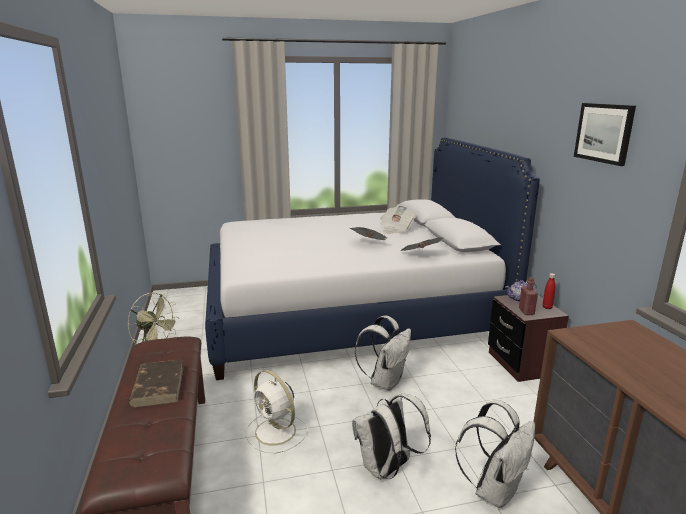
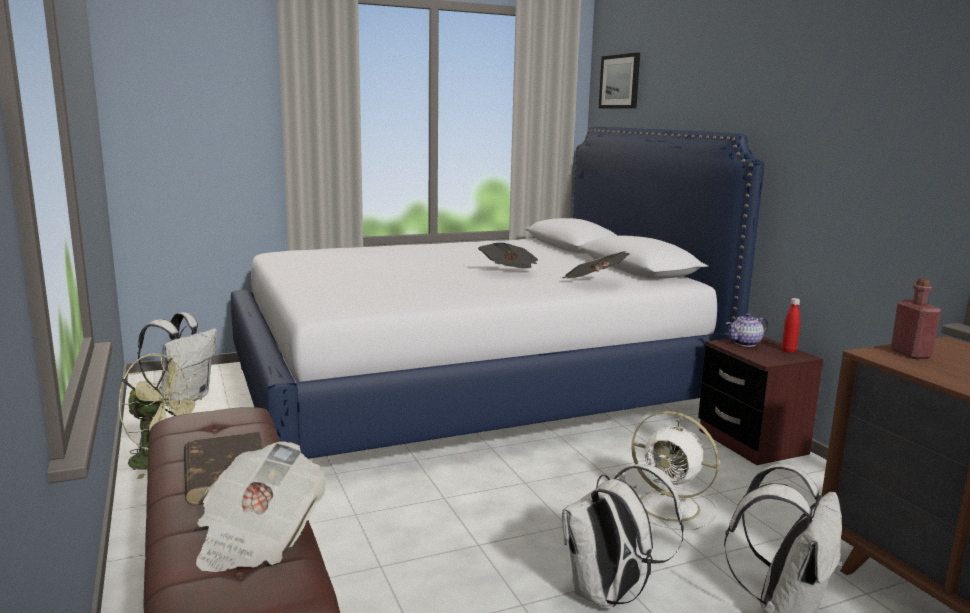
camera: 10 degrees left, 5 degrees down
(276, 432) = (410, 559): white fan -> white fan (672, 507)
(385, 381) = (560, 477): white backpack -> white backpack (184, 398)
(396, 229) = (538, 257): newspaper -> newspaper (258, 538)
(526, 311) = (763, 356): red bottle -> red bottle (910, 354)
(604, 133) = (867, 84): picture -> picture (620, 81)

